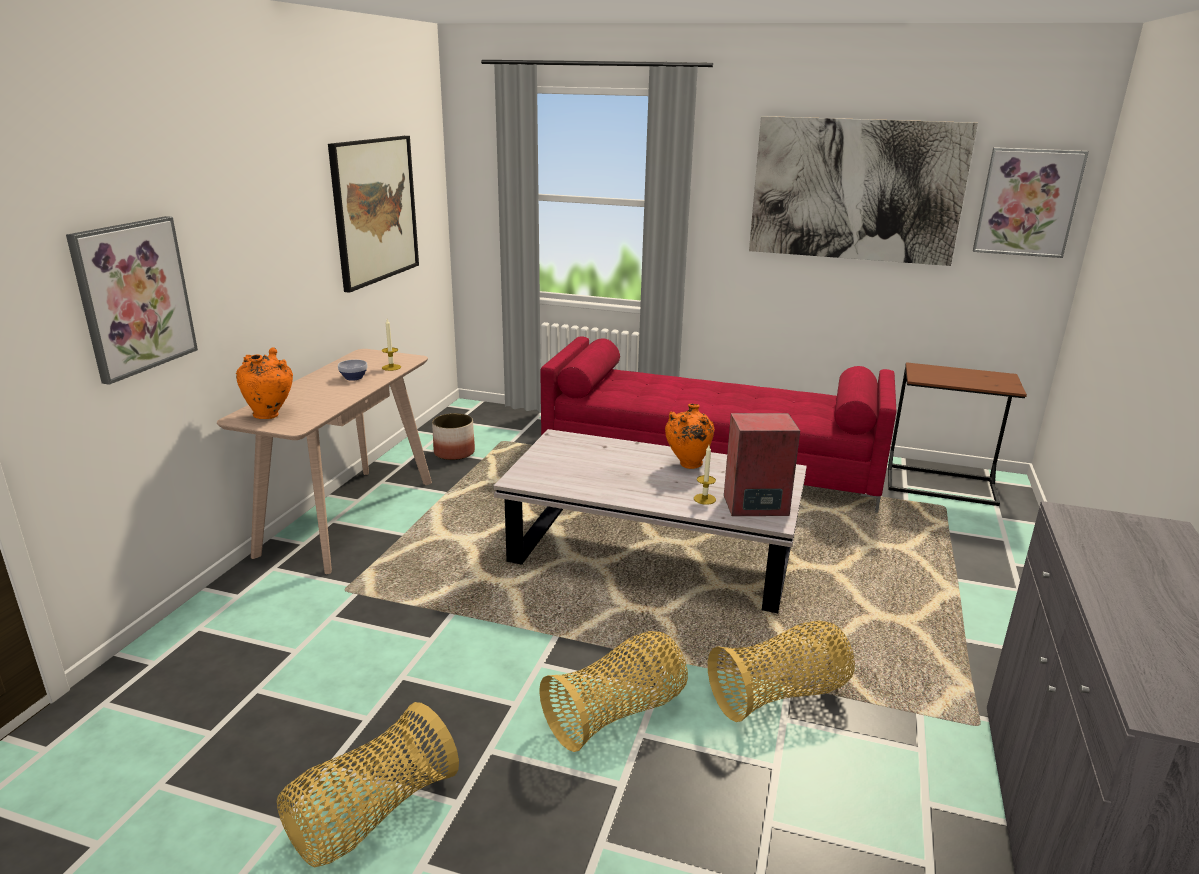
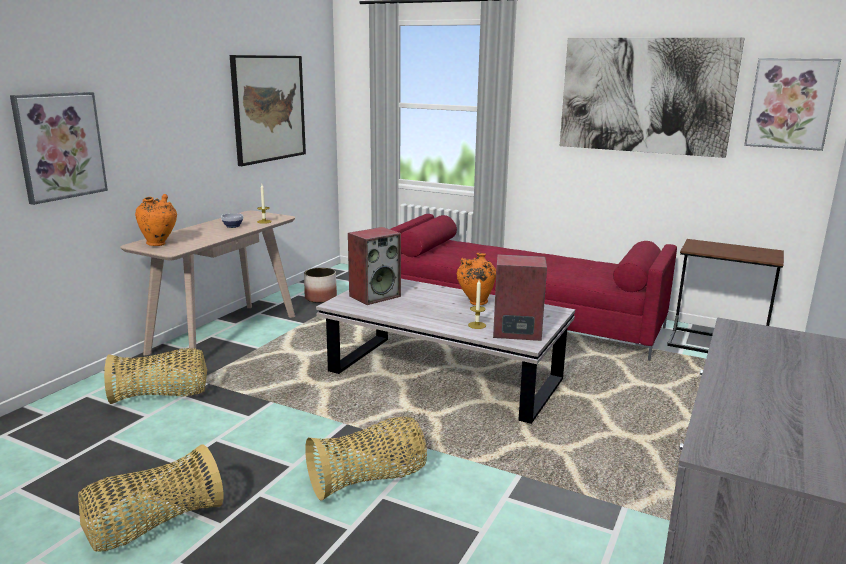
camera: 10 degrees right, 5 degrees down
(560, 463) = (375, 296): none -> speaker
(780, 695) = (508, 481): basket -> basket (161, 396)

